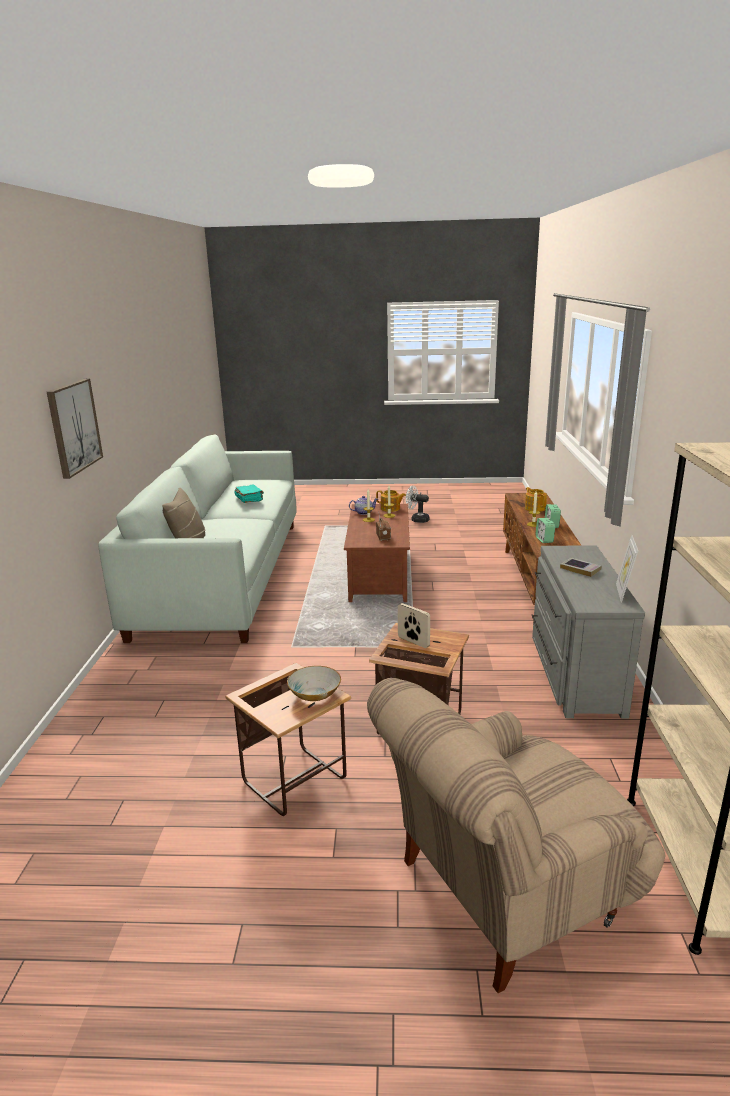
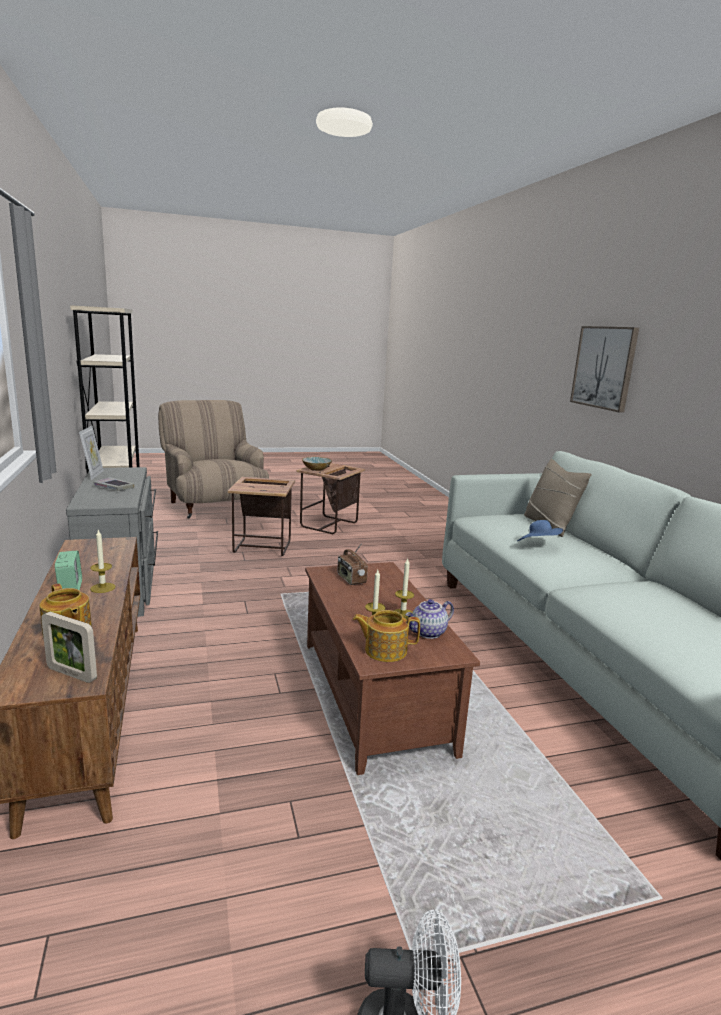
camera: 160 degrees right, 5 degrees down
(239, 528) = (538, 545): none -> blue hat
(249, 499) = (638, 600): turquoise book -> none
(413, 642) = (268, 486): picture frame -> picture frame (71, 674)
(505, 893) = (214, 507): beige armchair -> beige armchair turned 75 degrees counterclockwise
(544, 540) = (107, 560): alarm clock -> none

